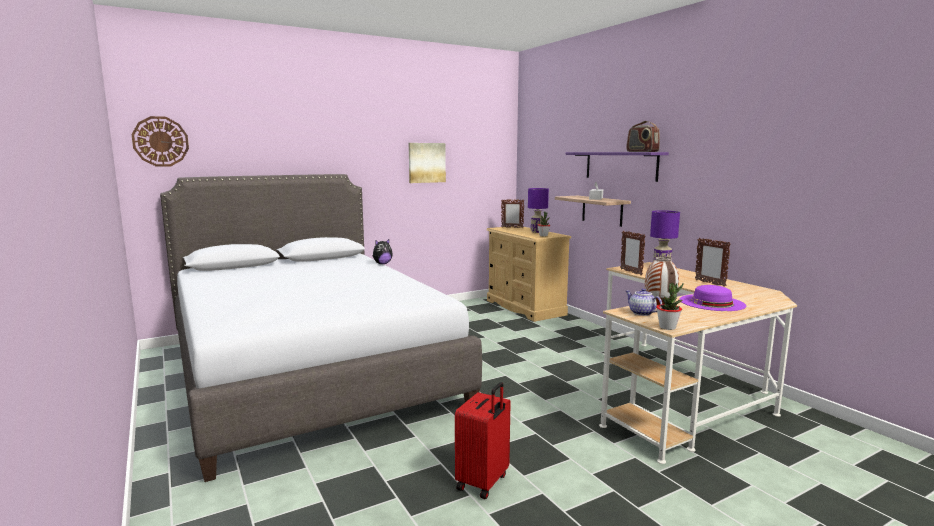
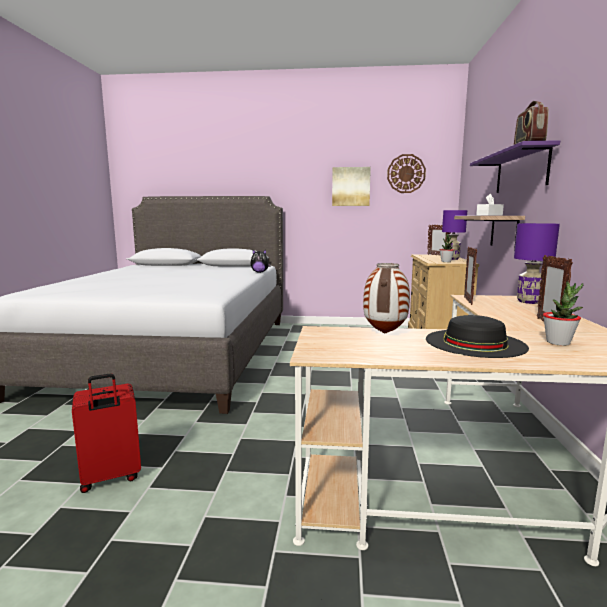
camera: 35 degrees right, 0 degrees up
(160, 141) = (137, 170): wall clock -> wall clock (406, 173)
(641, 313) = (335, 335): teapot -> none
(667, 327) = (312, 354): potted plant -> potted plant (558, 342)
(712, 302) = (474, 343): purple hat -> black hat

